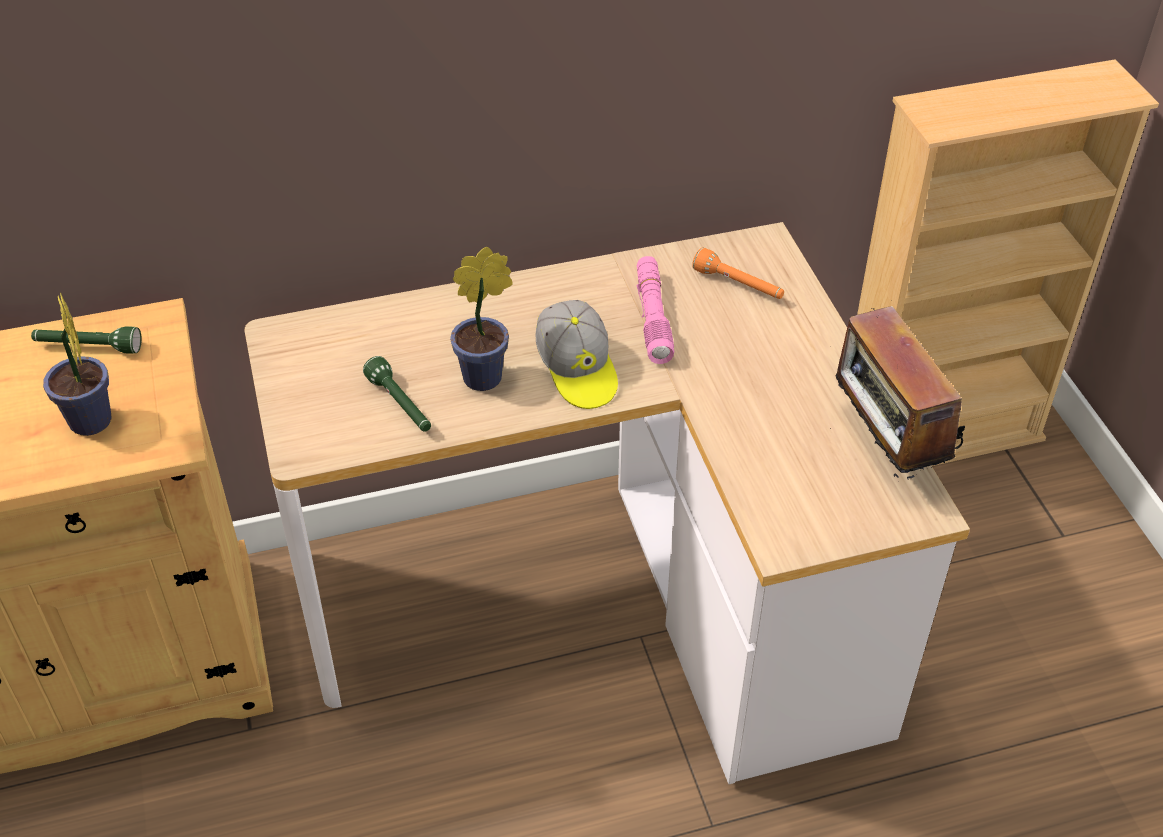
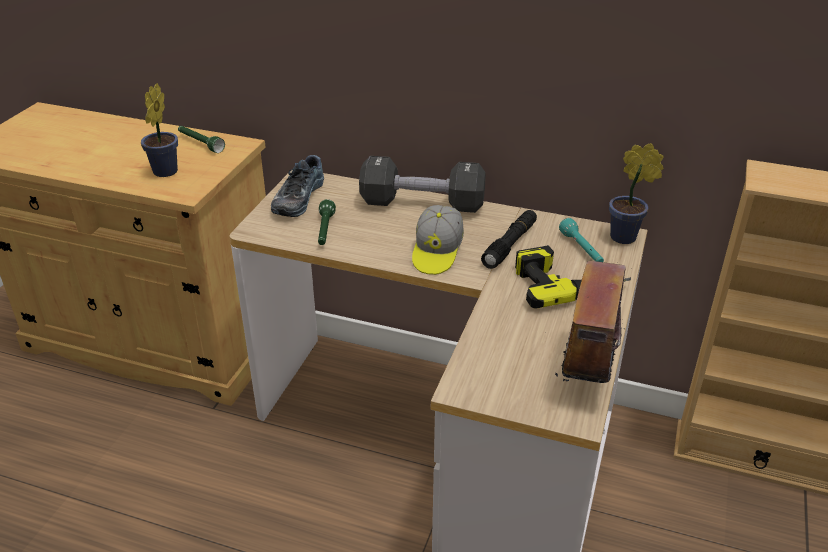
camera: 35 degrees right, 10 degrees down
(306, 371) = (297, 198): none -> shoe
(486, 302) = (422, 203): none -> black dumbbell
(487, 376) = (384, 236): potted plant -> potted plant (627, 238)
(653, 317) = (510, 245): pink flashlight -> black flashlight
(738, 285) = (581, 249): orange flashlight -> turquoise flashlight
(761, 339) = (566, 281): none -> power drill

